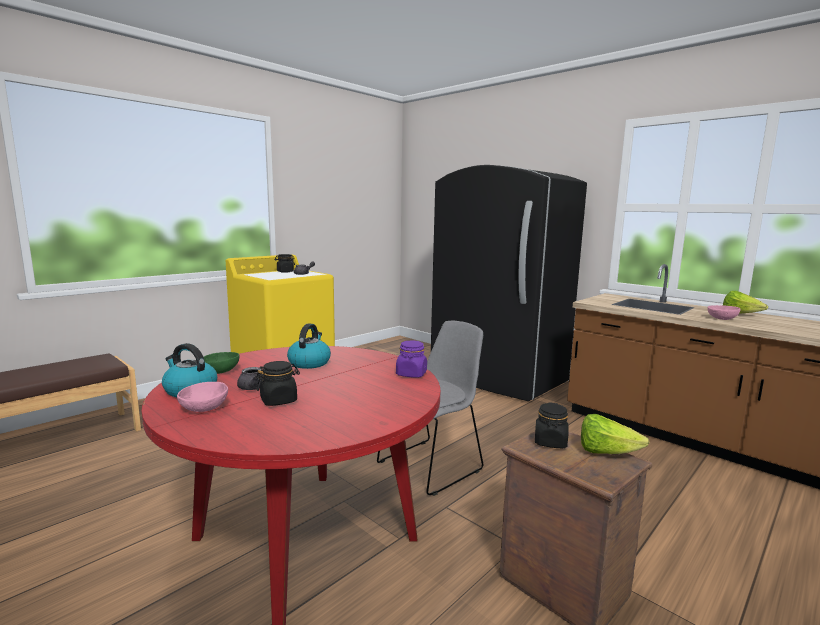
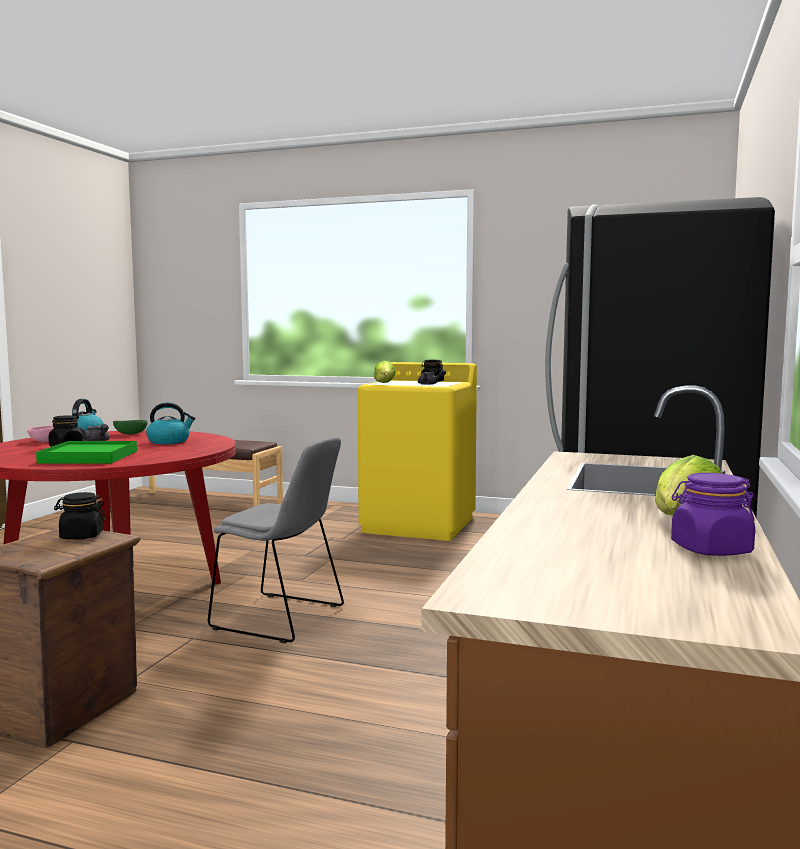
camera: 65 degrees right, 5 degrees down
(370, 394) = (89, 457): none -> green tray
(411, 374) = (153, 459): purple jar -> purple jar (710, 550)
(606, 452) = (58, 553): lettuce -> lettuce (384, 383)
(721, 319) = (575, 507): pink bowl -> none

